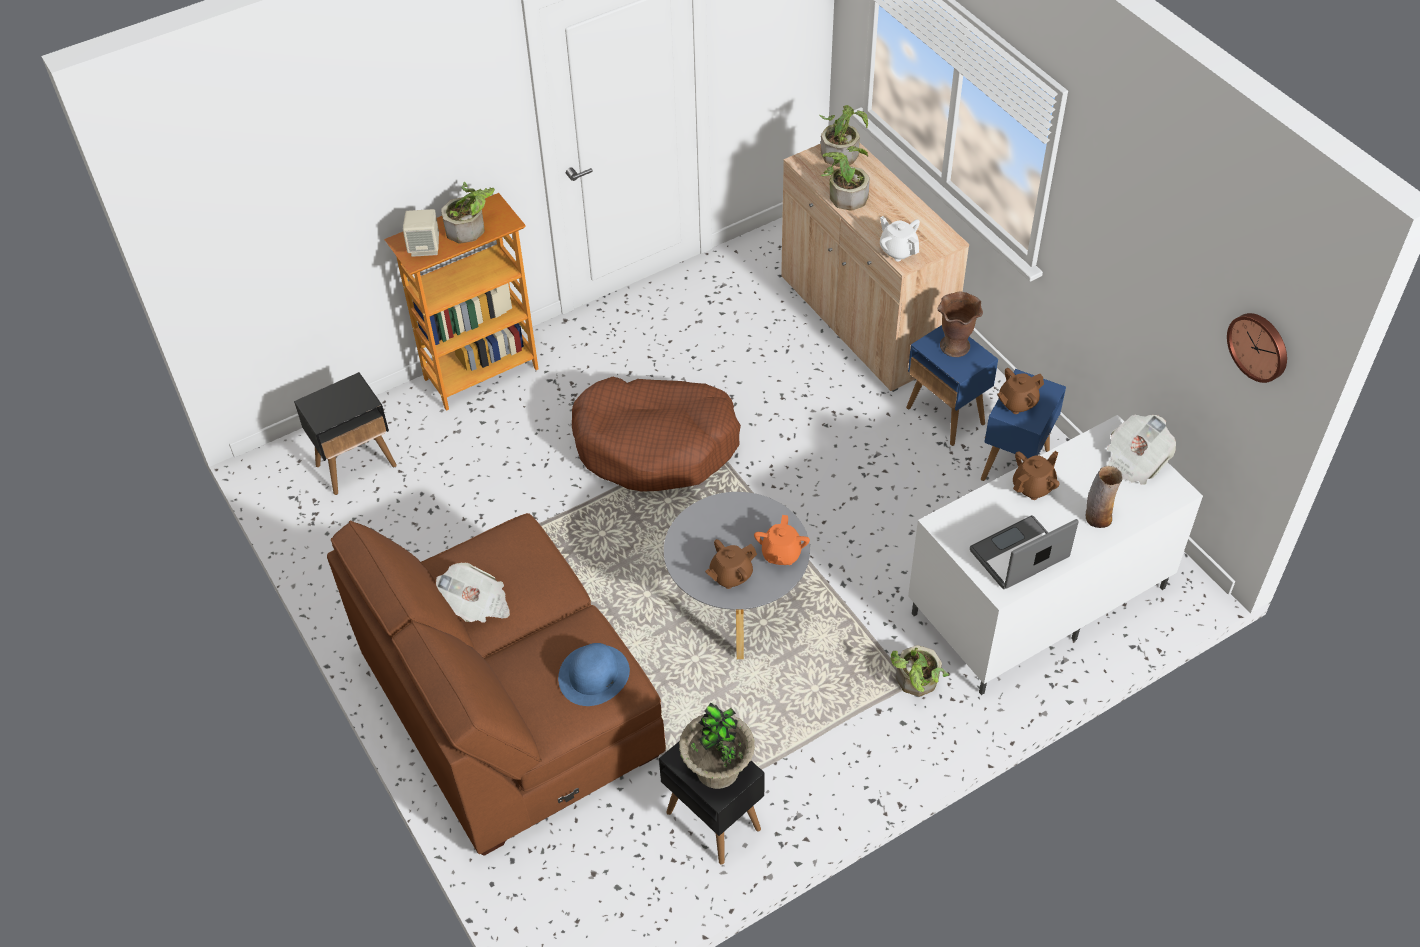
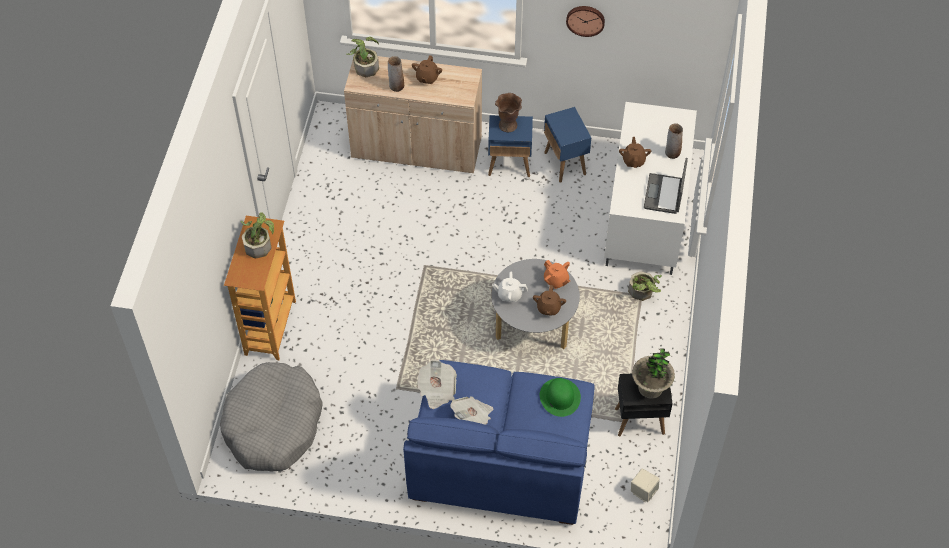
camera: 50 degrees left, 5 degrees up
(357, 465) = (273, 425): black side table -> grey dog bed
(425, 247) = (251, 272): beige speaker -> beige speaker (643, 491)
(512, 708) = (501, 458): brown sofa -> blue sofa
(594, 674) = (559, 397): blue hat -> green hat
(656, 445) = (402, 288): brown dog bed -> none
(845, 194) = (396, 86): potted plant -> vase
(898, 250) = (456, 96): white teapot -> white teapot (509, 294)
(1017, 403) = (565, 130): brown teapot -> brown teapot (427, 78)
(1134, 461) = (656, 117): newspaper -> newspaper (437, 390)
(1259, 346) = (696, 25): wall clock -> wall clock (585, 19)

